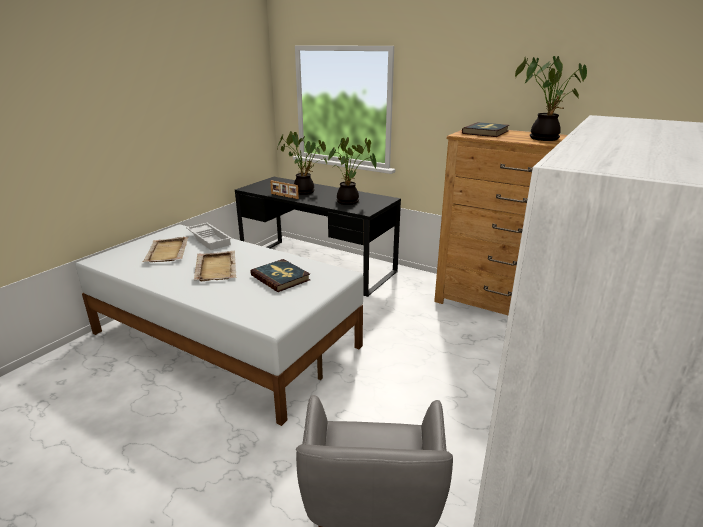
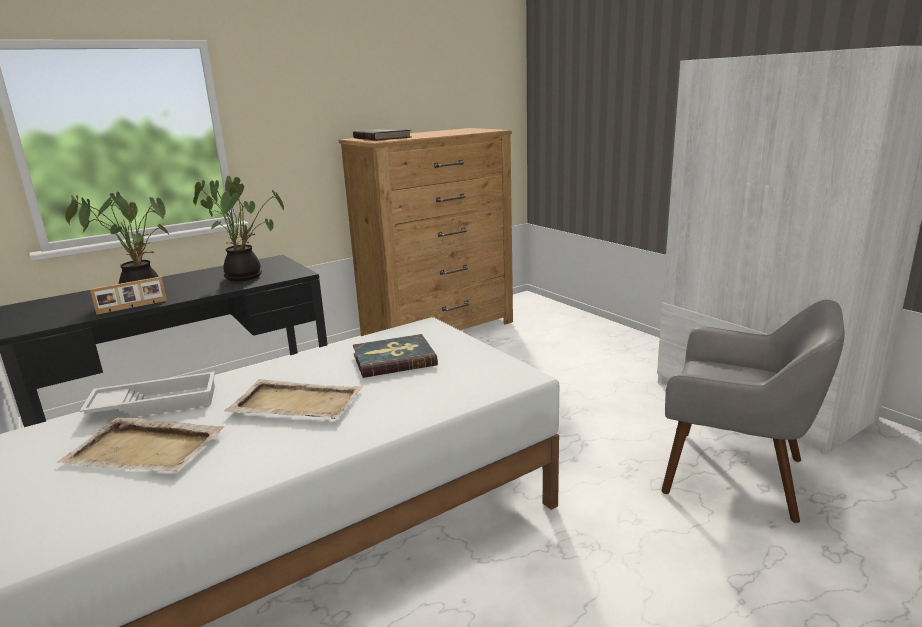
camera: 65 degrees left, 5 degrees down
(543, 138) = (440, 133): potted plant -> none

